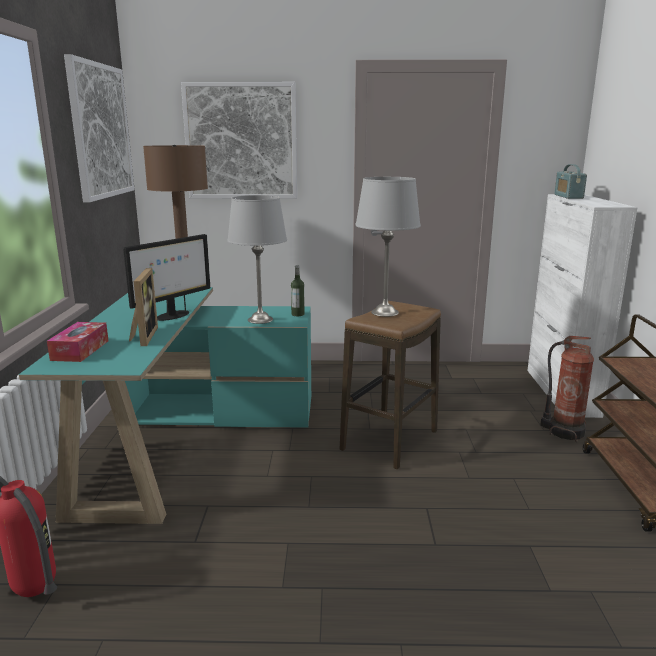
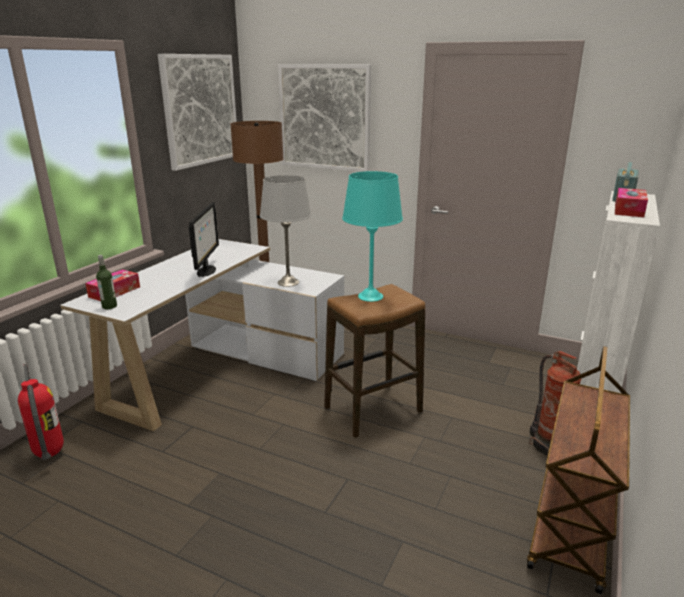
camera: 25 degrees right, 5 degrees up
(142, 336) = (165, 287): picture frame -> none
(172, 316) = (206, 271): monitor -> monitor turned 60 degrees counterclockwise
(186, 439) = (222, 368): turquoise desk -> white desk
(298, 314) = (323, 282): bottle -> bottle (109, 306)
(384, 312) = (370, 296): grey table lamp -> turquoise table lamp
(593, 201) = (628, 210): none -> tissue box

